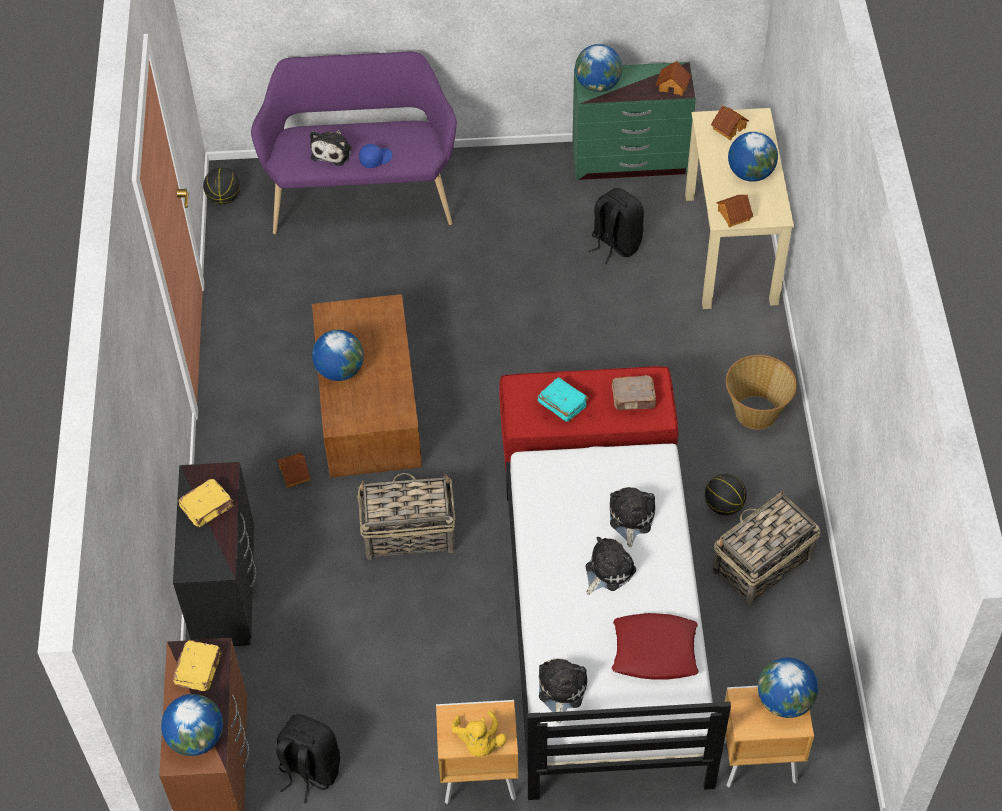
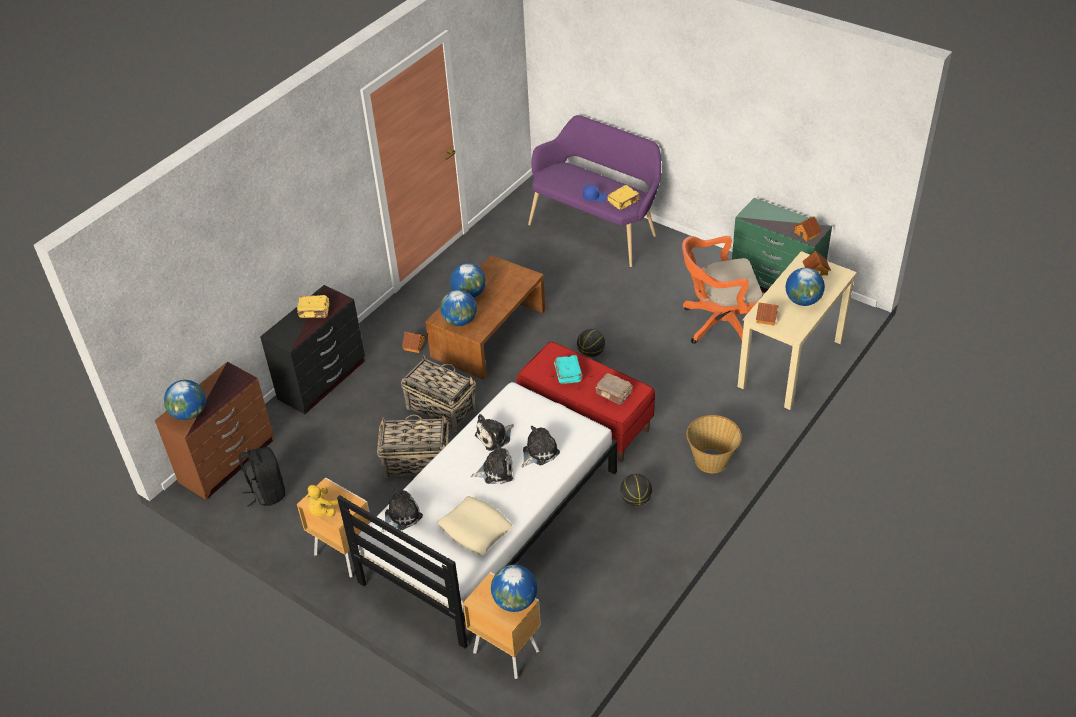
camera: 40 degrees right, 10 degrees down
(199, 669) = (226, 383): yellow book -> yellow book (623, 202)
(224, 198) = (521, 195): basketball -> basketball (591, 353)
(333, 151) = (575, 183): plush toy -> plush toy (495, 437)
(597, 85) = (758, 212): globe -> globe (460, 321)
(615, 243) = (719, 324): black backpack -> orange office chair
(654, 651) = (475, 529): red pillow -> beige pillow
(761, 565) = (624, 546): basket -> basket (416, 462)

